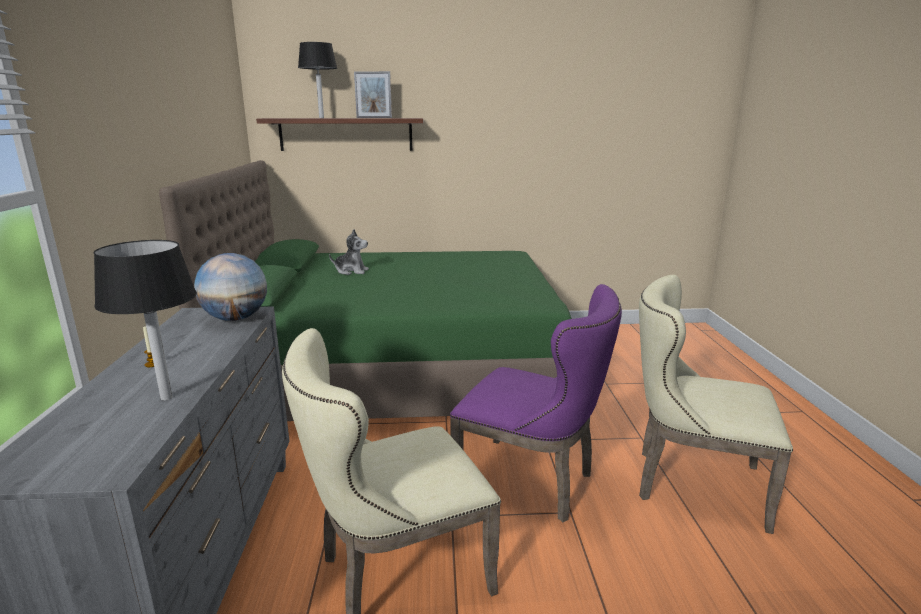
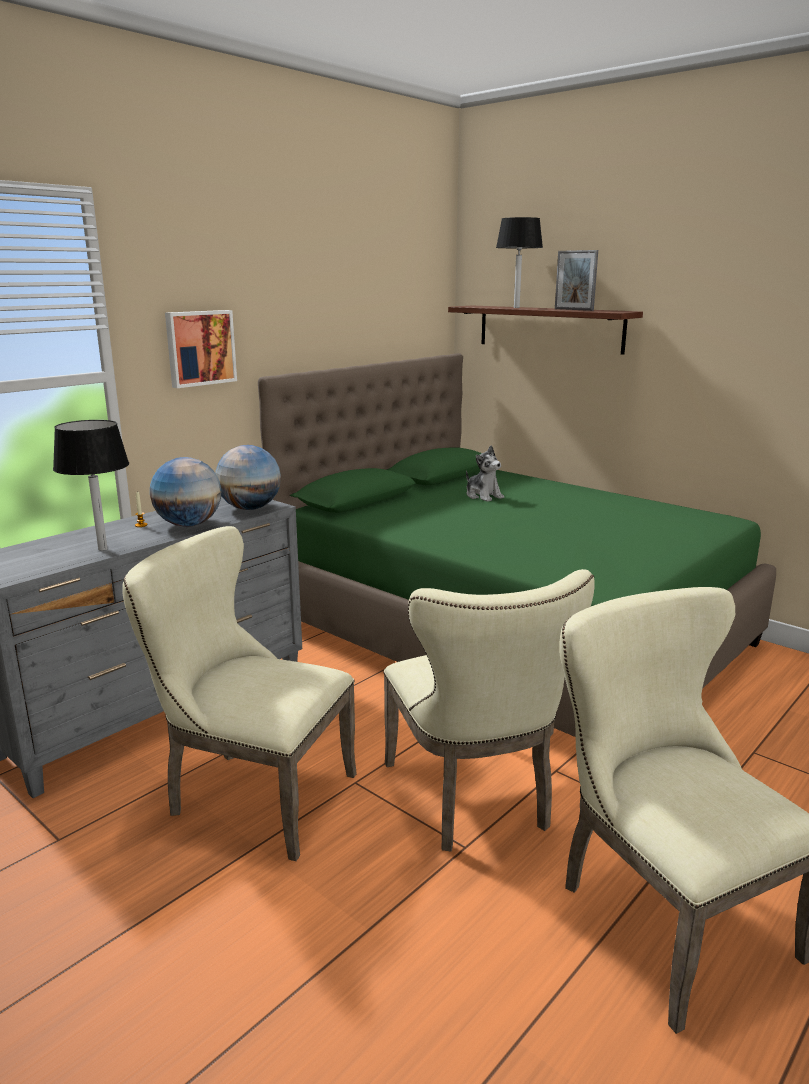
camera: 45 degrees right, 0 degrees up
(107, 158) = (200, 348): none -> picture
(208, 348) = (189, 524): none -> globe
(533, 482) = (474, 800): purple chair -> beige chair

